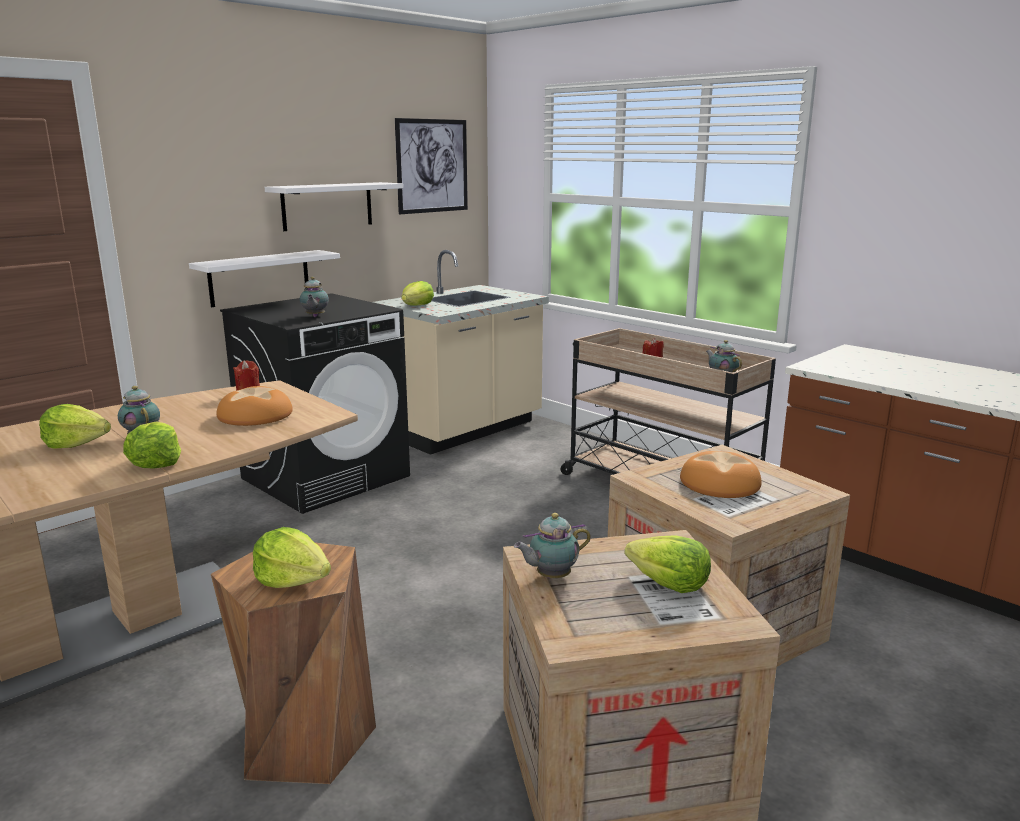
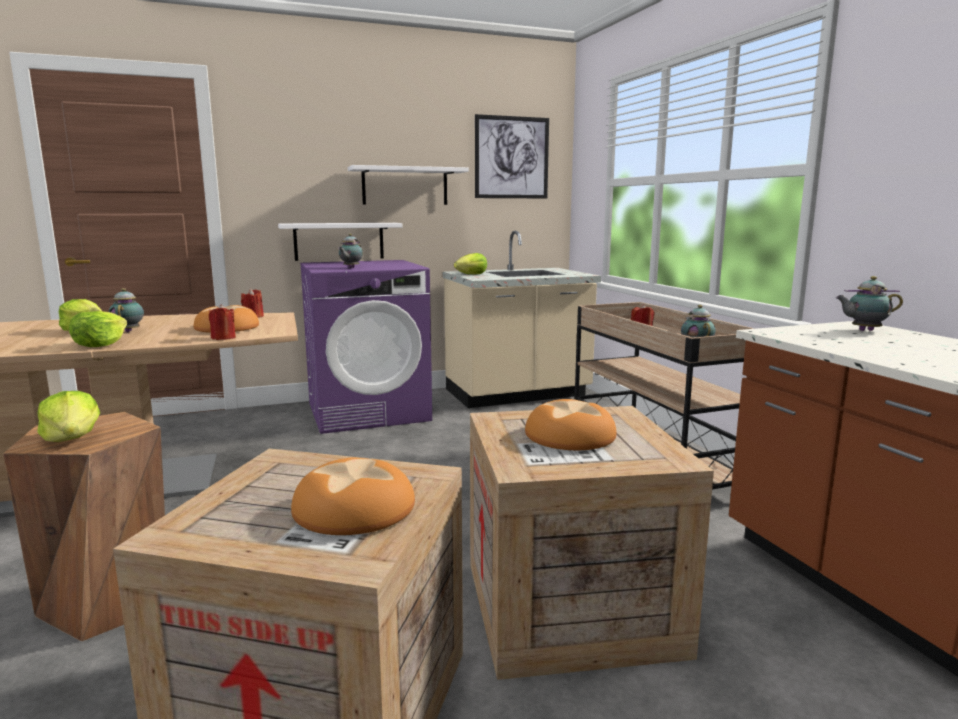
camera: 25 degrees right, 5 degrees down
(285, 431) = (223, 338): none -> red candle
(326, 477) = (369, 412): black washing machine -> purple washing machine
(551, 577) = (259, 478): teapot -> teapot (863, 330)
(669, 584) = (353, 509): lettuce -> bread

